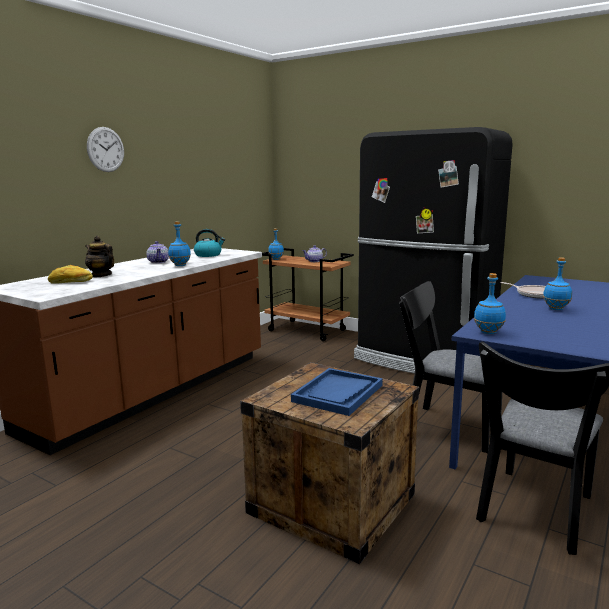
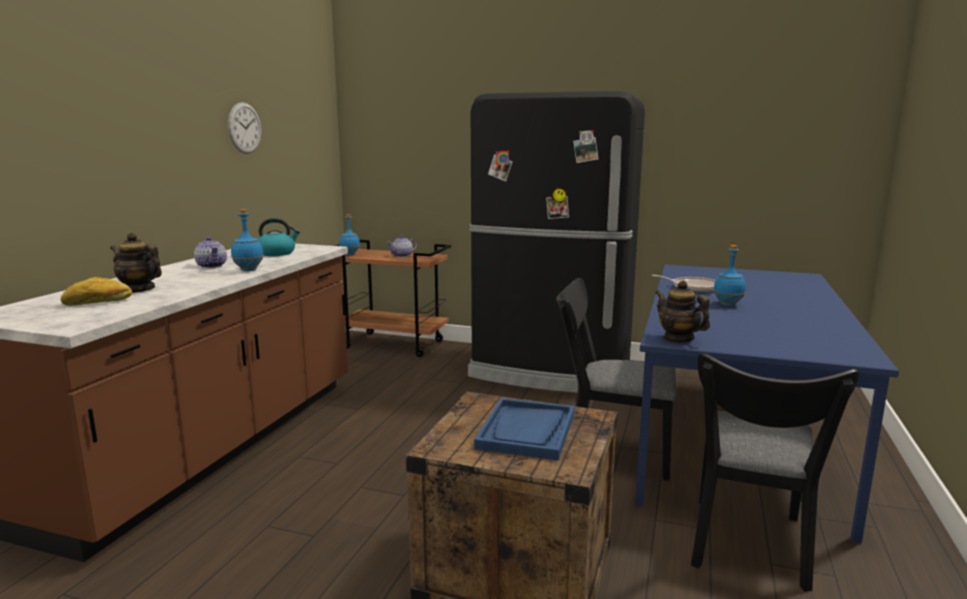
camera: 15 degrees left, 0 degrees up
(105, 149) = (125, 107): wall clock -> wall clock (244, 128)
(488, 333) = (678, 339): blue bottle -> teapot

